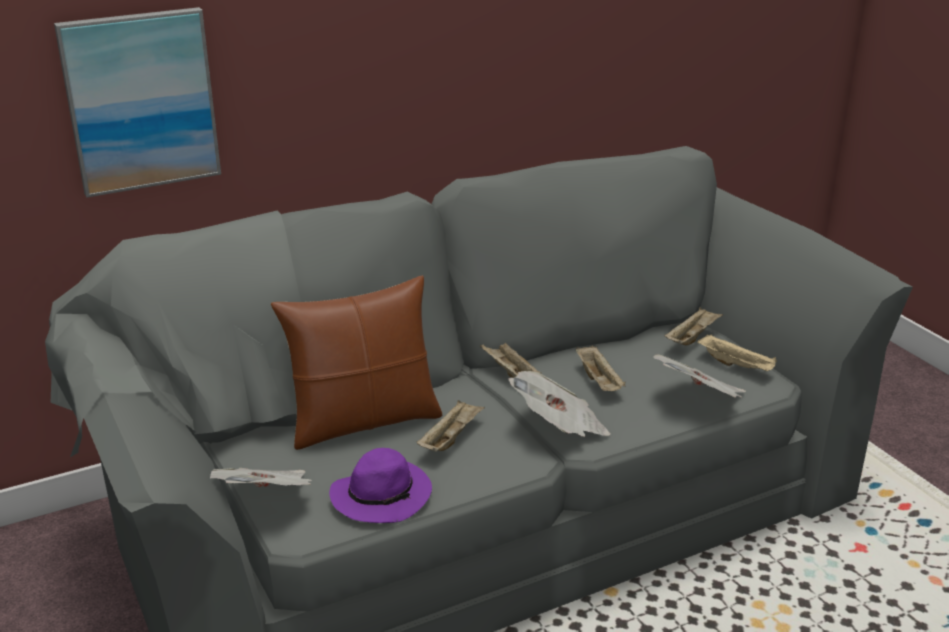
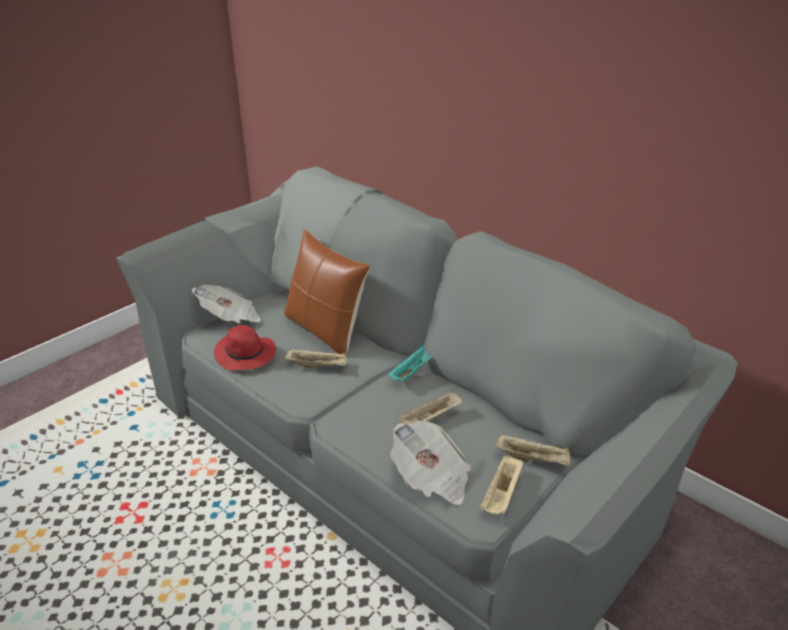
camera: 70 degrees right, 5 degrees up
(141, 101) = (361, 95): picture -> none
(382, 495) = (246, 355): purple hat -> red hat
(509, 371) = (413, 371): beige tray -> turquoise tray
(559, 427) = (350, 409): newspaper -> none

